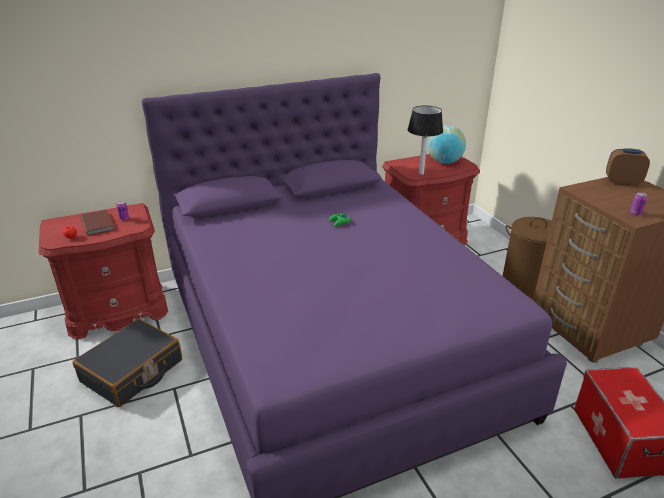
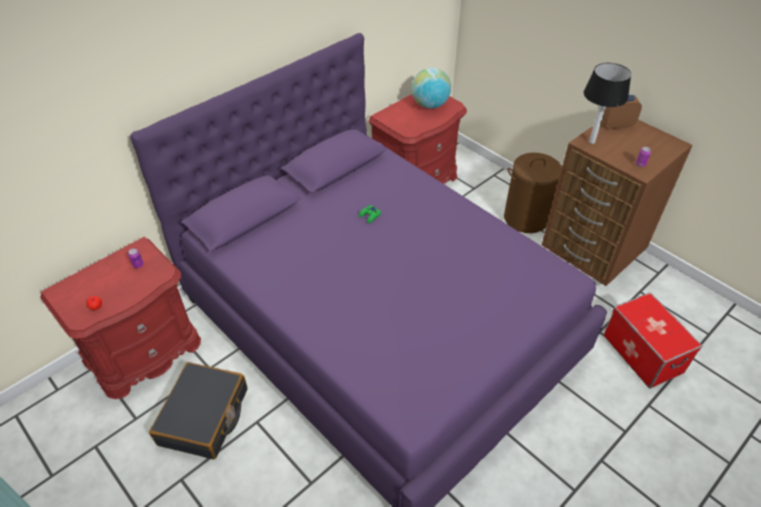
camera: 20 degrees left, 15 degrees up
(98, 223) = (113, 280): brown book -> none
(421, 173) = (414, 127): table lamp -> table lamp (591, 142)

